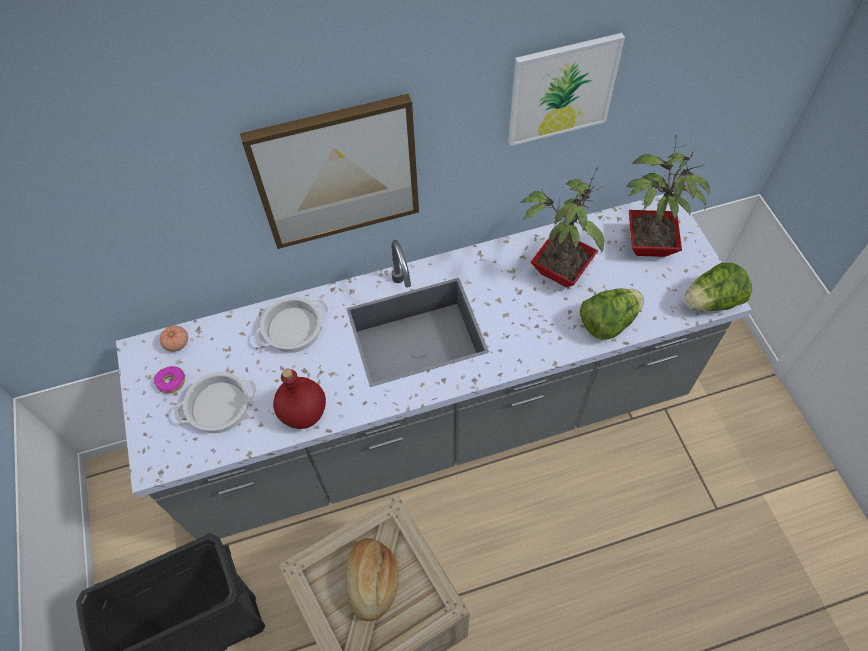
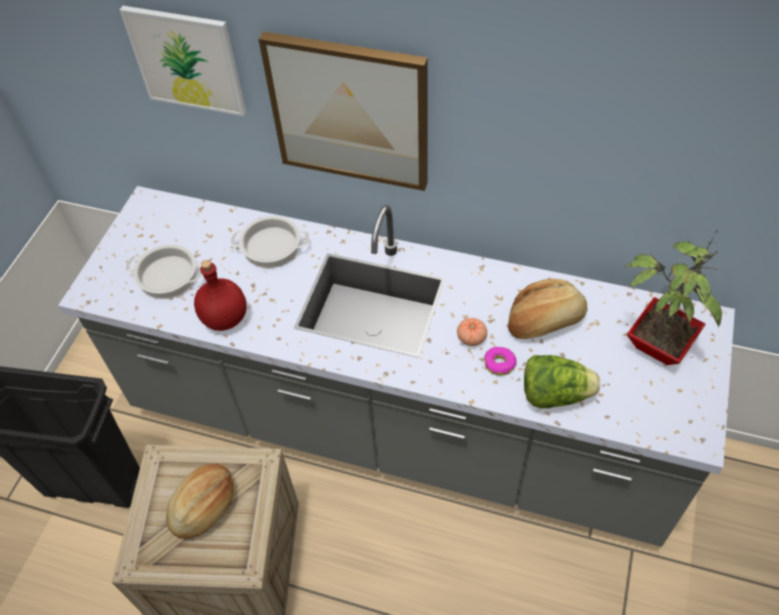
camera: 35 degrees right, 5 degrees down
(171, 382) = (149, 238): donut -> donut (499, 364)
(177, 343) = (177, 211): tomato -> tomato (471, 337)
(558, 270) = (545, 321): potted plant -> bread
(562, 89) = (598, 123): picture -> picture (187, 60)
(711, 302) = (682, 435): lettuce -> none

